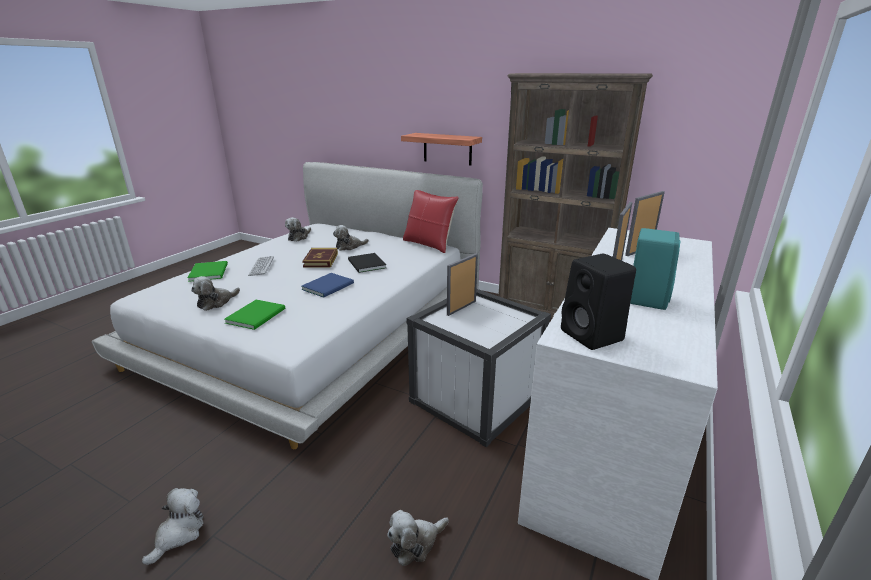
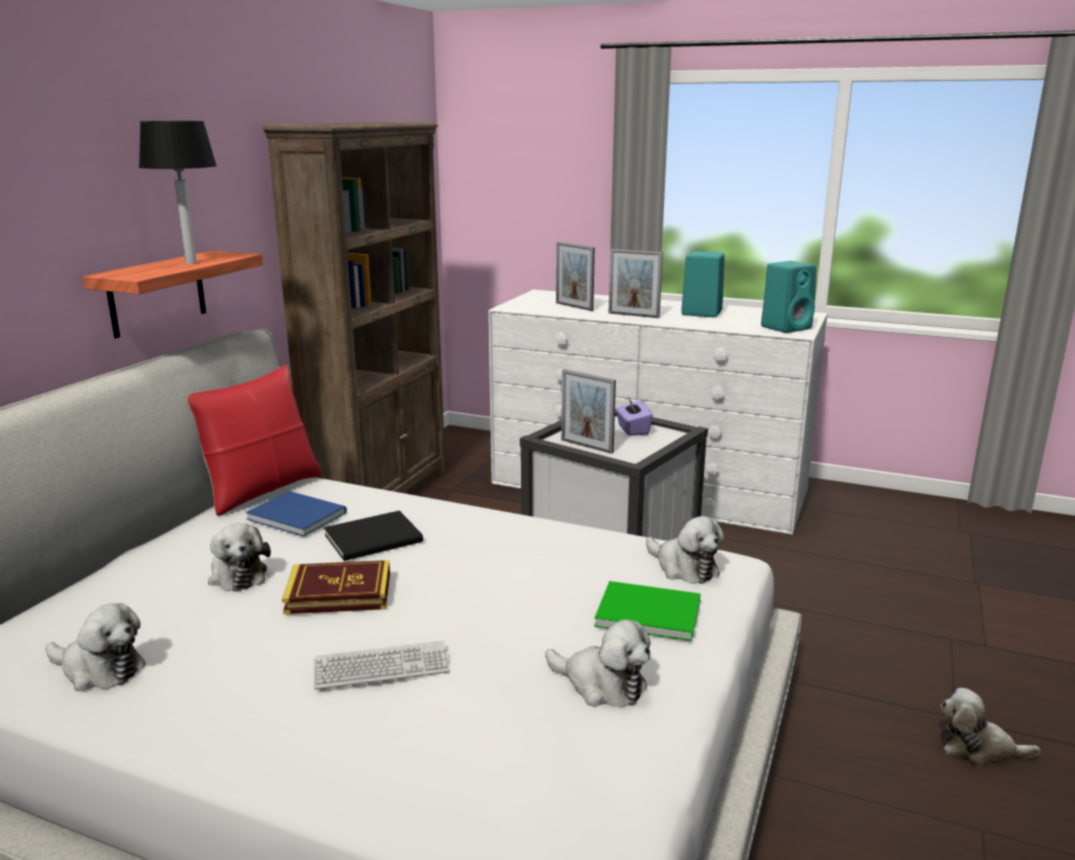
camera: 95 degrees left, 5 degrees down
(210, 272) = (421, 748): green book -> none
(329, 286) = (496, 560): blue book -> blue book (296, 514)
(416, 543) = (852, 582): plush toy -> plush toy (684, 568)
(442, 136) = (191, 263): none -> table lamp
(496, 327) = (632, 430): none -> purple tissue box
(593, 336) = (786, 327): black speaker -> turquoise speaker

